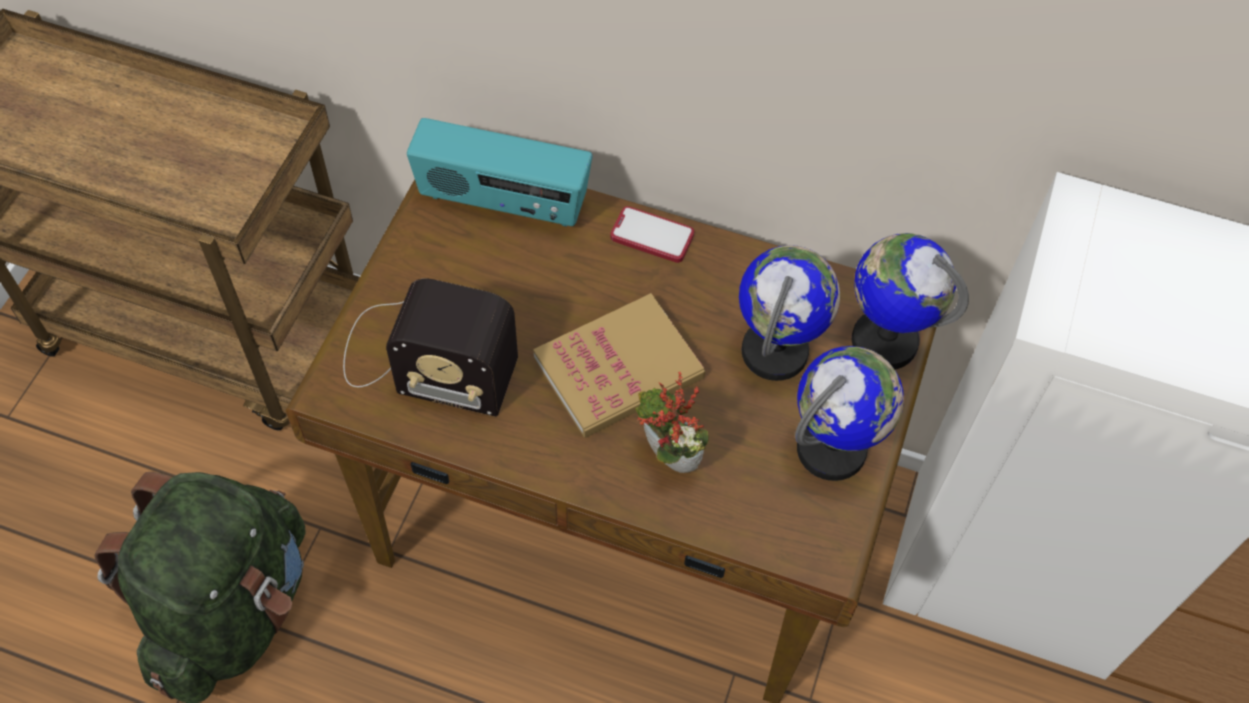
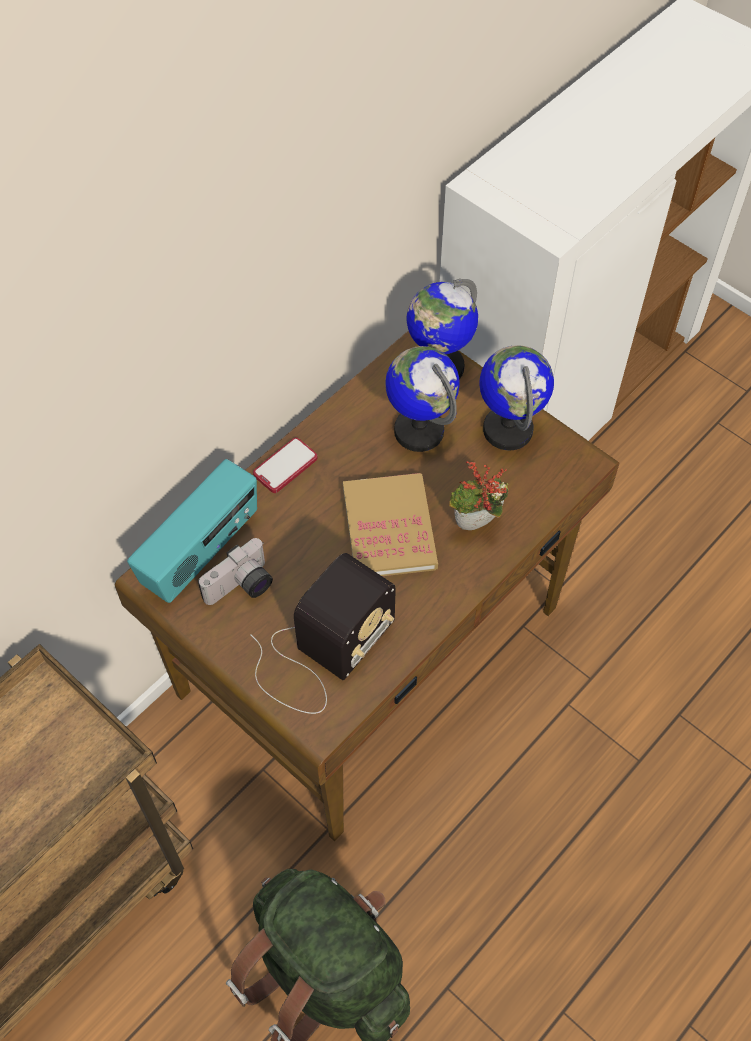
camera: 65 degrees left, 0 degrees up
(474, 254) = (241, 587): none -> camera

